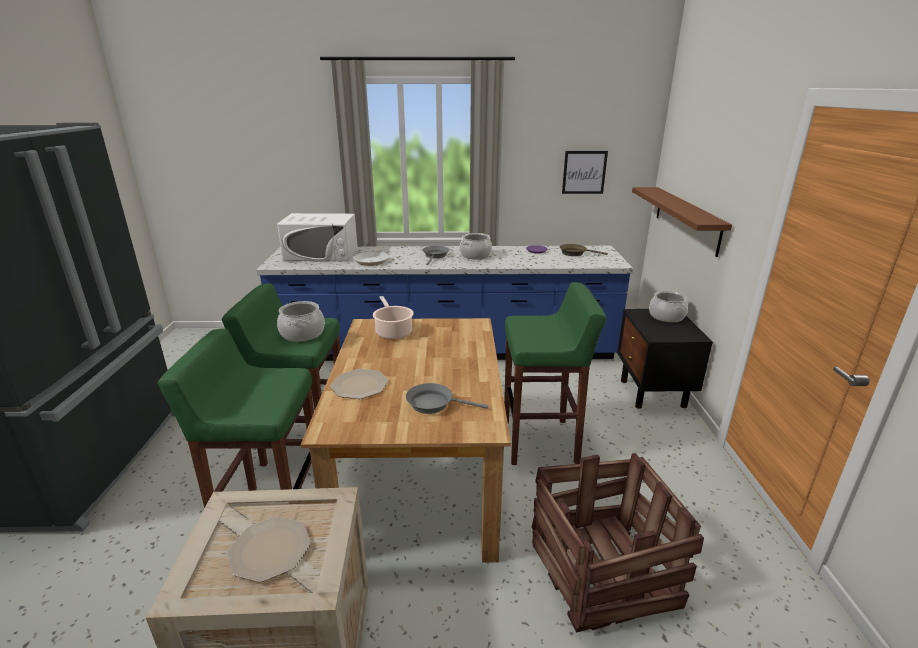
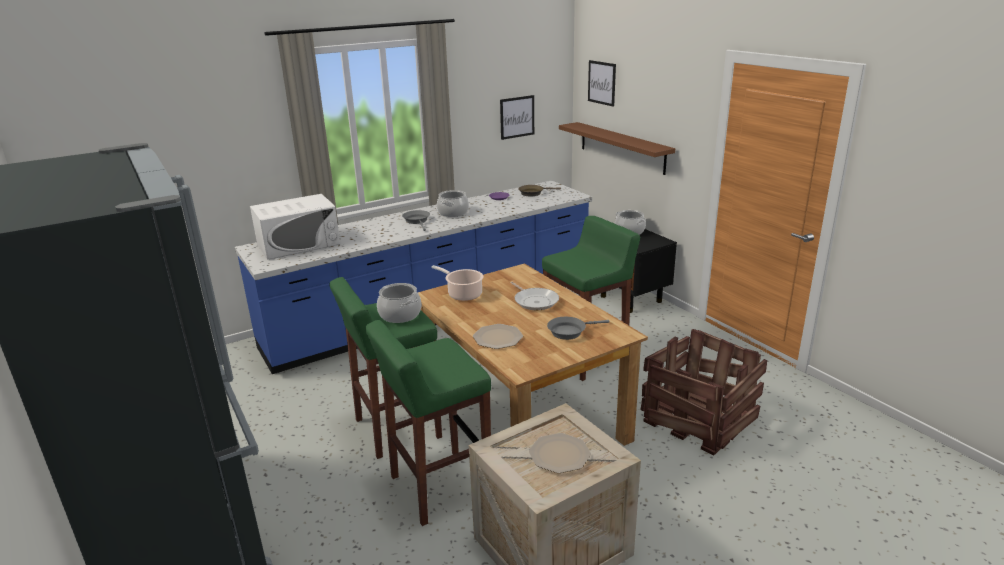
camera: 30 degrees left, 0 degrees up
(372, 260) = (363, 238): frying pan -> frying pan (535, 301)
(682, 142) = (602, 83): none -> picture

